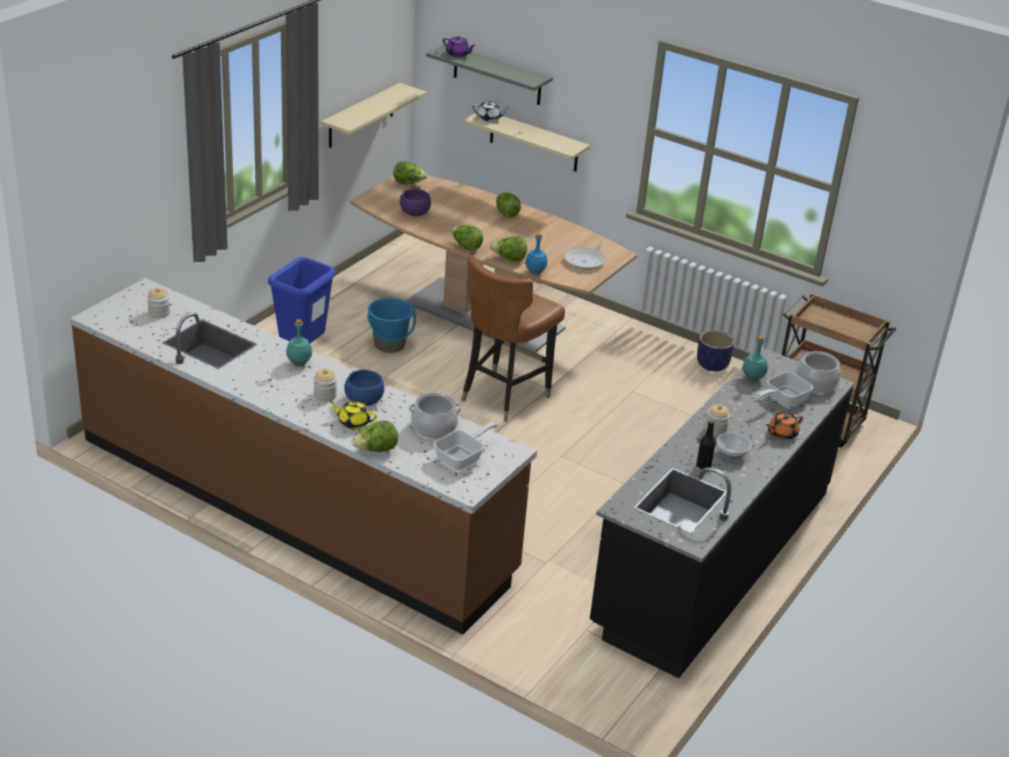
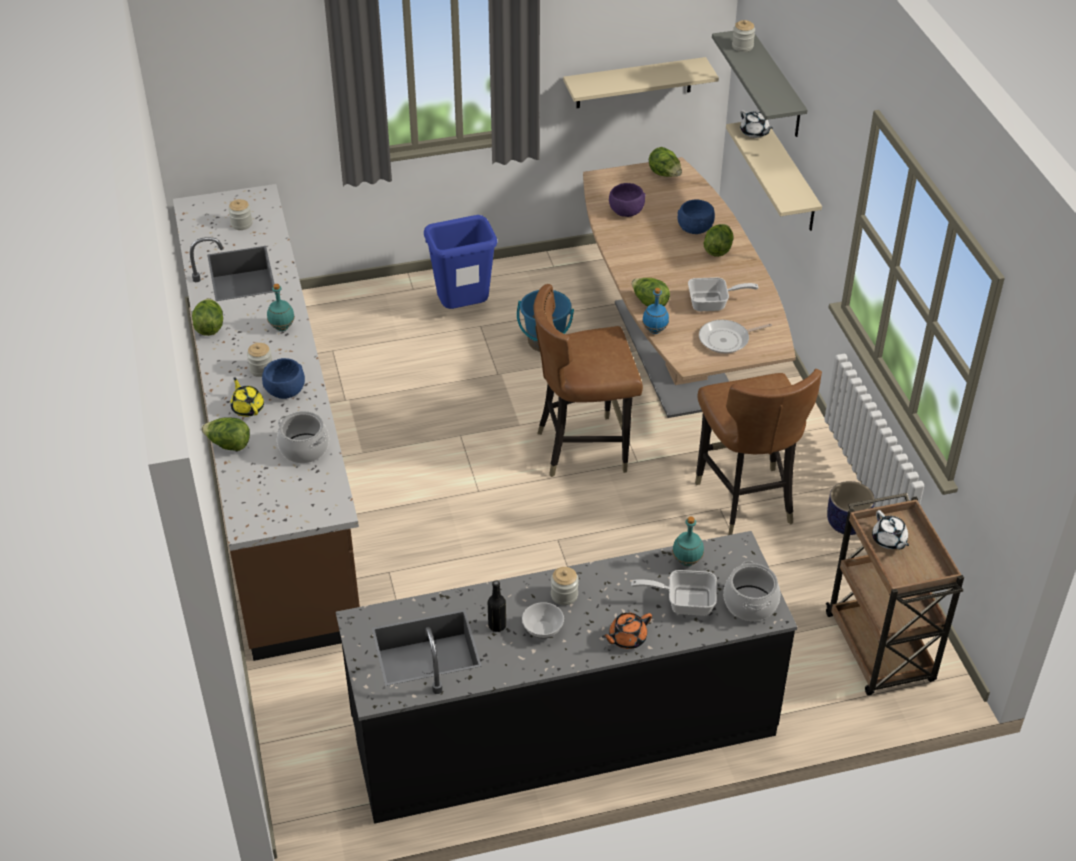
camera: 45 degrees right, 10 degrees up
(458, 54) = (742, 46): purple teapot -> jar
(463, 458) = (286, 492): frying pan -> frying pan (713, 303)
(466, 247) = (624, 271): lettuce -> lettuce (209, 327)
(474, 207) = (695, 228): none -> blue bowl
(640, 379) = (745, 500): none -> brown chair
(782, 434) = (626, 638): orange teapot -> orange teapot turned 45 degrees counterclockwise
(825, 323) = (889, 540): none -> white teapot

